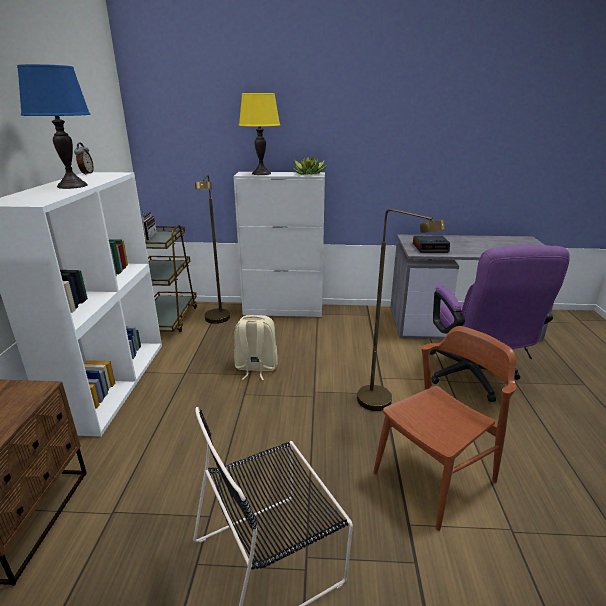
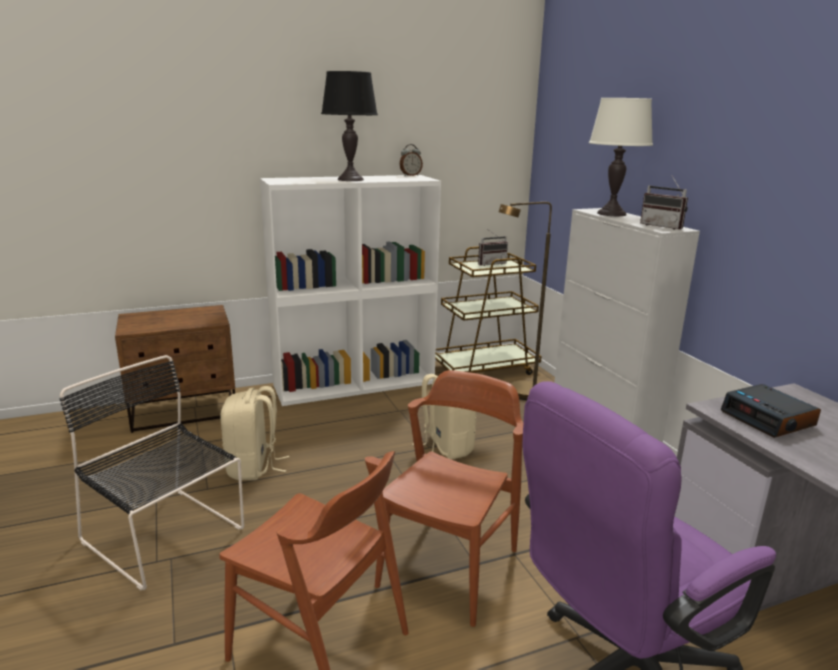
camera: 65 degrees right, 5 degrees down
(72, 186) = (350, 179): blue table lamp -> black table lamp
(199, 476) = (253, 467): none -> beige backpack
(261, 173) = (611, 214): yellow table lamp -> white table lamp
(309, 173) = (663, 226): potted plant -> radio
(382, 404) = (449, 567): brown floor lamp -> brown chair

